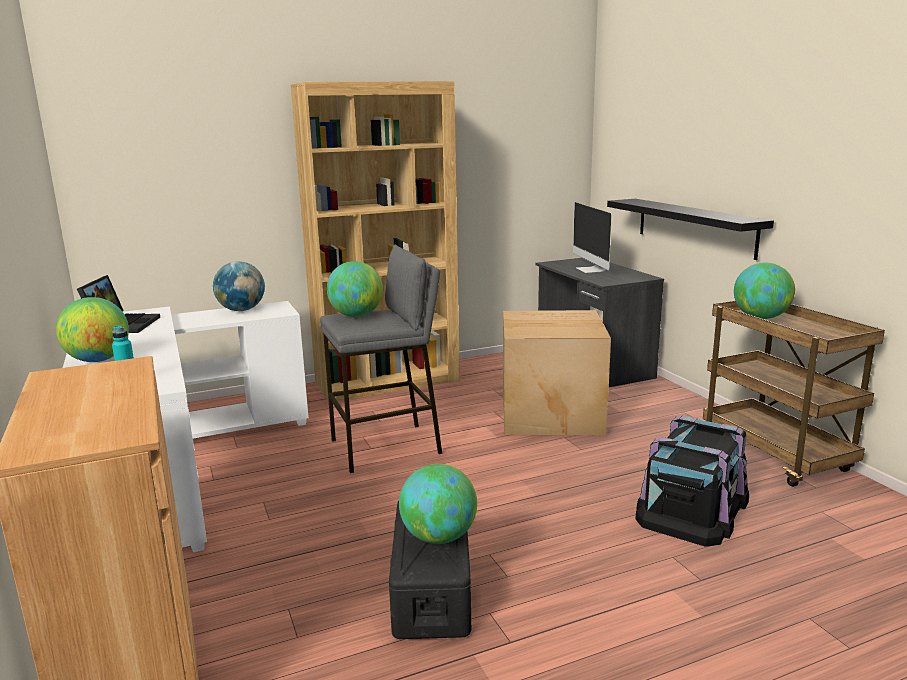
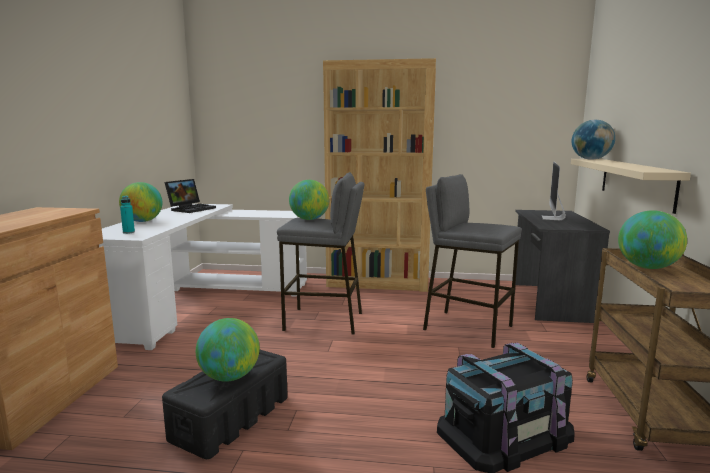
camera: 30 degrees right, 5 degrees down
(241, 310) = (270, 212): globe -> globe (590, 159)
(549, 414) = (467, 328): cardboard box -> grey stool
(694, 227) = (635, 182): black shelf -> beige shelf

